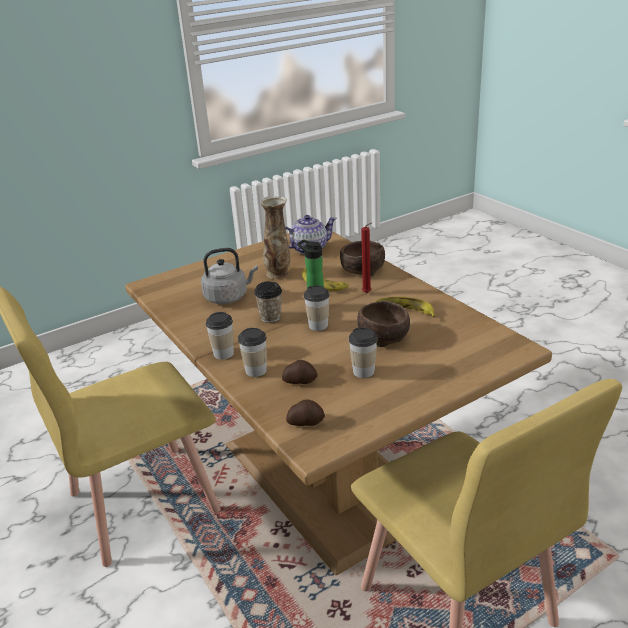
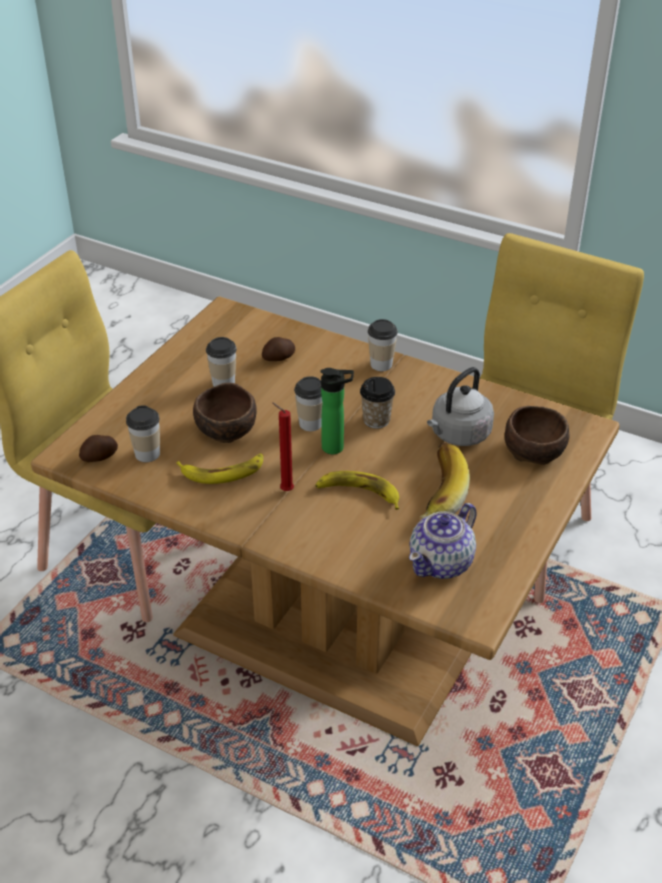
camera: 150 degrees right, 10 degrees up
(256, 370) = (330, 356): cup -> cup (147, 454)
(278, 274) = (436, 494): vase -> banana
(305, 422) = (245, 327): potato -> potato (100, 457)
(361, 270) = (323, 535): brown bowl -> brown bowl (535, 450)

